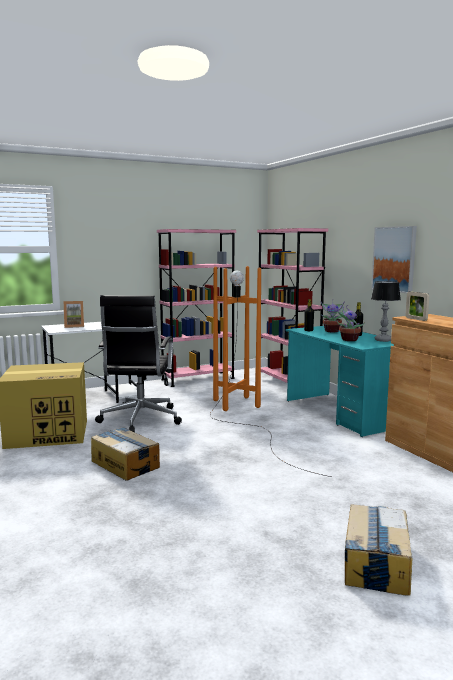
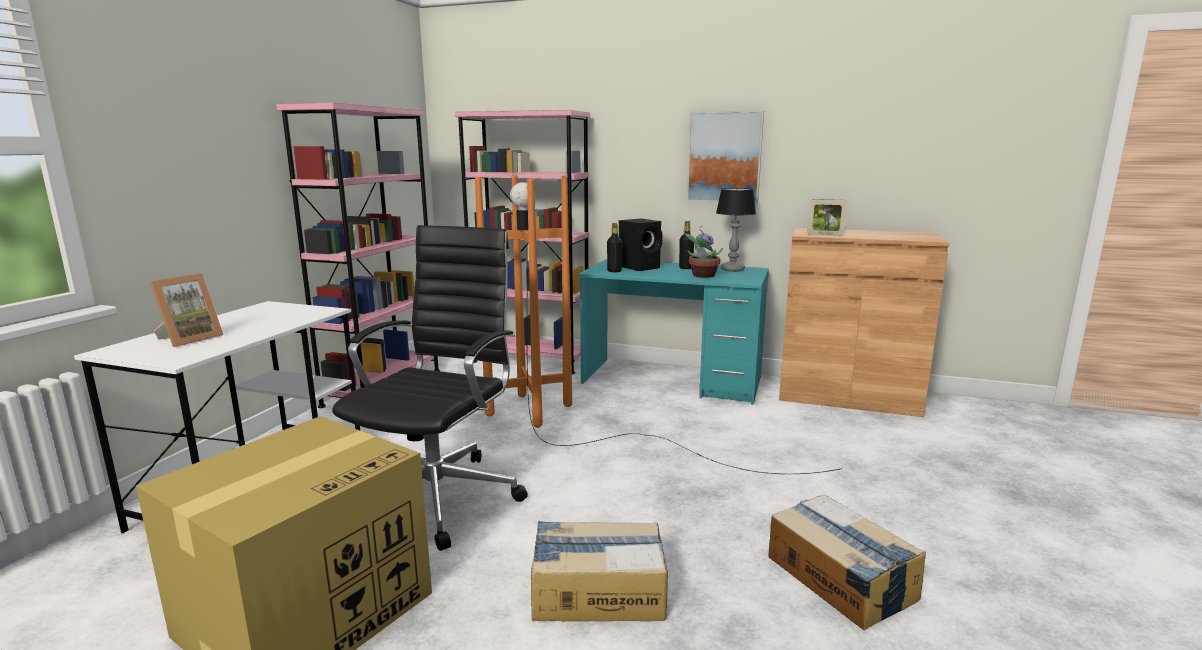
camera: 45 degrees left, 5 degrees up
(140, 420) = (440, 496): black office chair -> black office chair turned 120 degrees counterclockwise
(331, 331) = (640, 267): potted plant -> black speaker
(376, 563) = (1086, 553): cardboard box -> cardboard box (840, 578)

